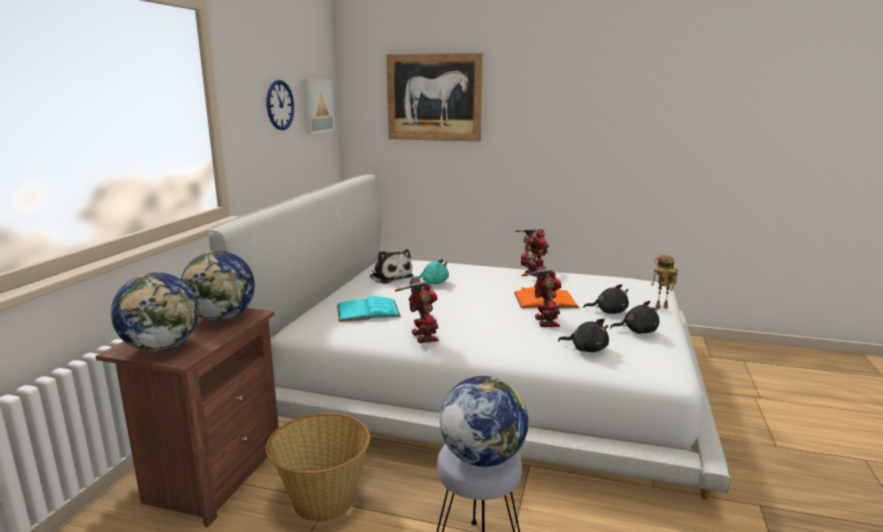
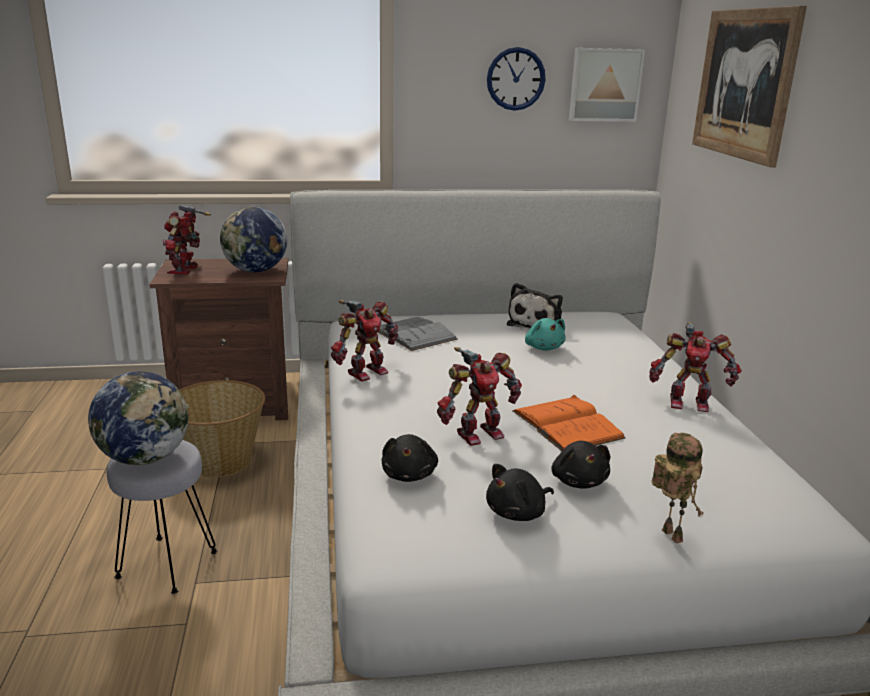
camera: 65 degrees right, 5 degrees up
(162, 347) = (185, 270): globe -> toy robot
(368, 311) = (413, 334): turquoise book -> grey book
(637, 331) = (518, 513): black plush toy -> black plush toy turned 75 degrees clockwise

